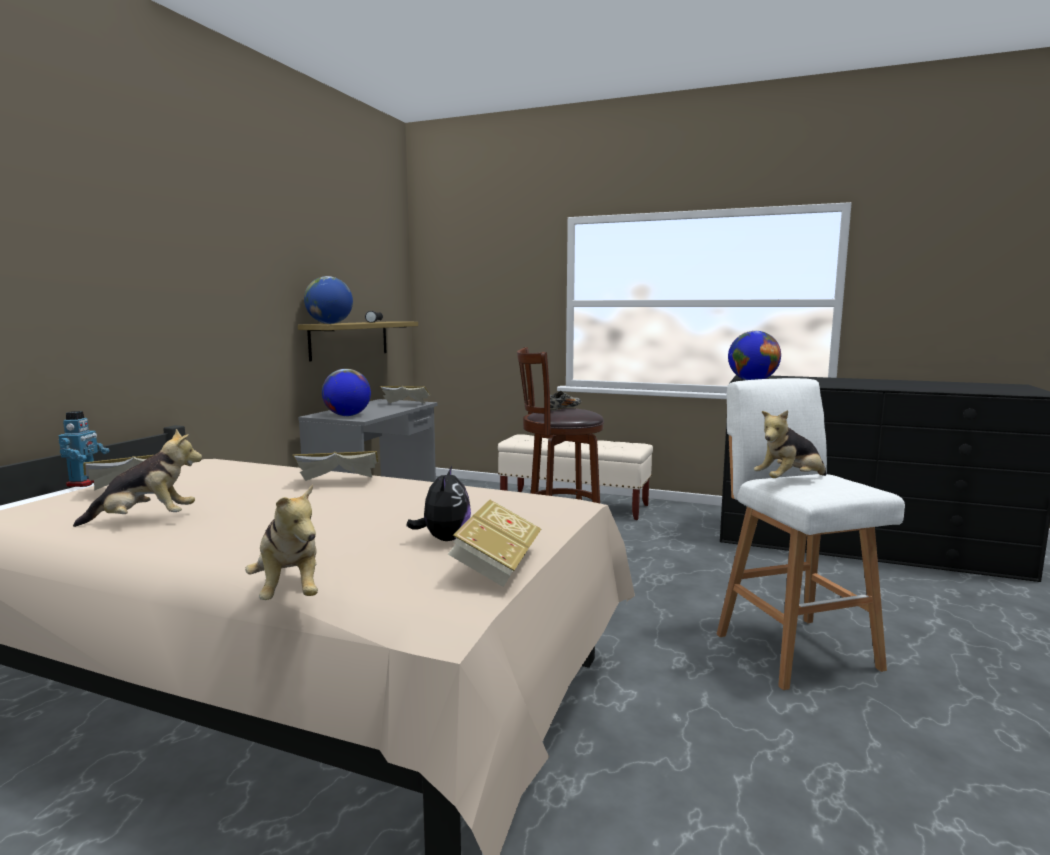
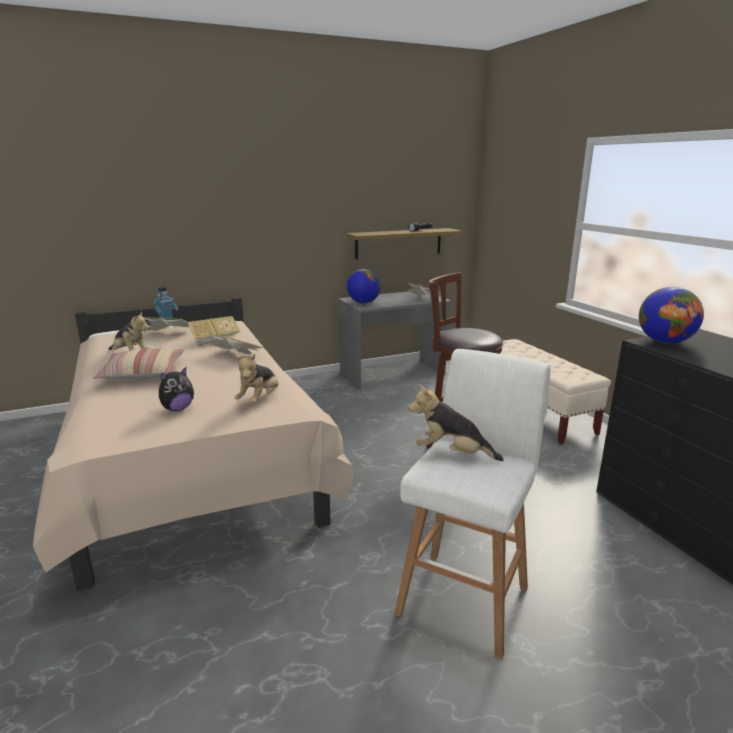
camera: 45 degrees right, 10 degrees up
(256, 529) = (143, 373): none -> pillow
(289, 592) = (75, 411): plush toy -> plush toy (259, 399)
(330, 323) = (367, 233): globe -> none
(496, 565) = (154, 433): book -> book (215, 340)
(562, 409) = (471, 331): shoe -> none

